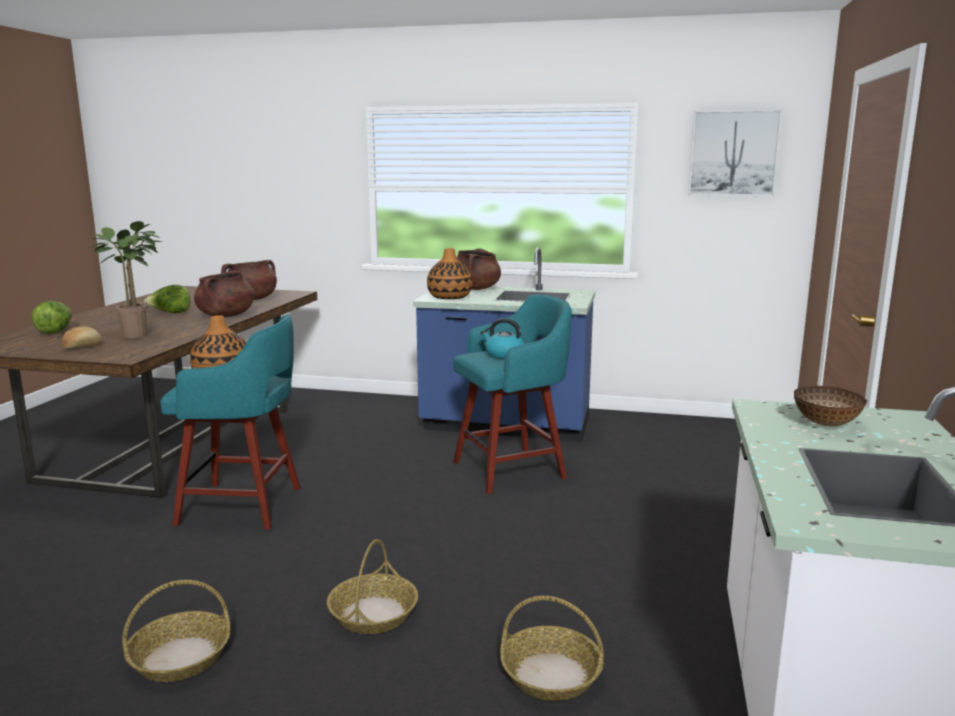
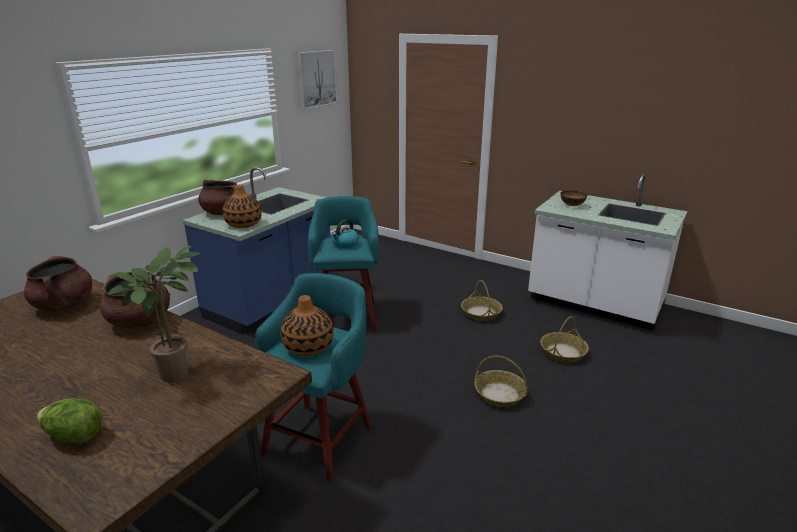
camera: 70 degrees left, 10 degrees up
(82, 347) = (198, 406): bread -> none
(171, 313) = (75, 354): lettuce -> none
(181, 657) = (526, 474): basket -> basket (480, 313)

